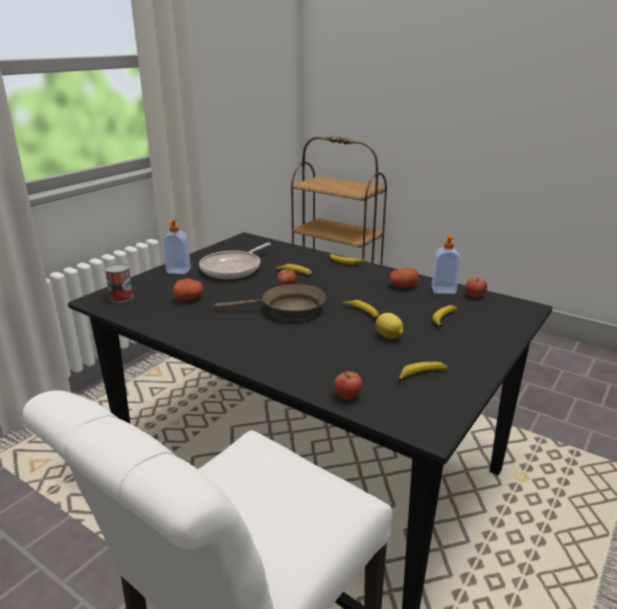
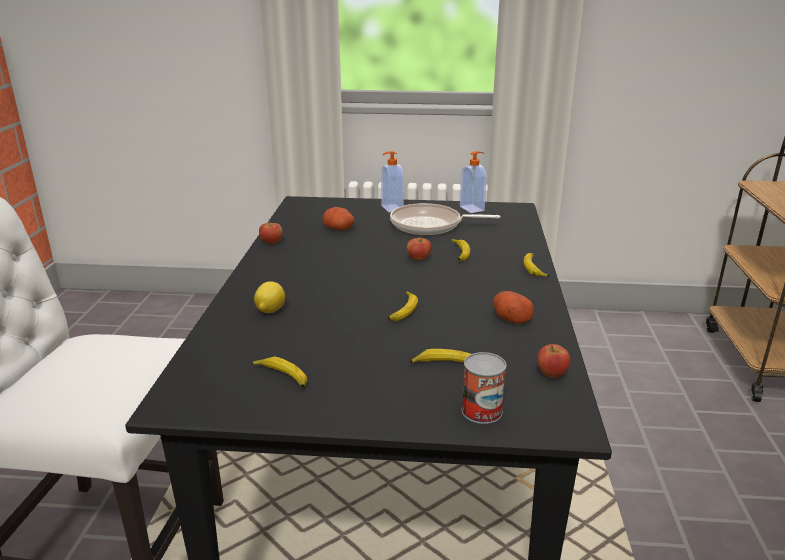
camera: 60 degrees right, 0 degrees up
(121, 297) = (313, 207): can -> can (481, 411)
(287, 309) = (365, 273): brown frying pan -> none
(348, 396) = (209, 346): apple -> apple (271, 242)
(389, 337) = (358, 339): lemon -> lemon (270, 310)
(443, 290) = (538, 347): soap dispenser -> soap dispenser (472, 208)

